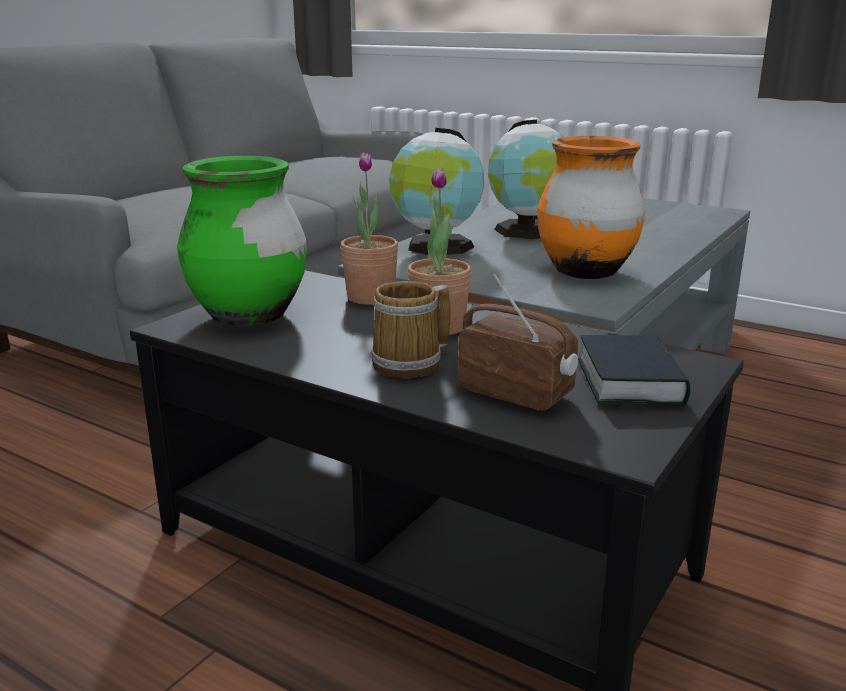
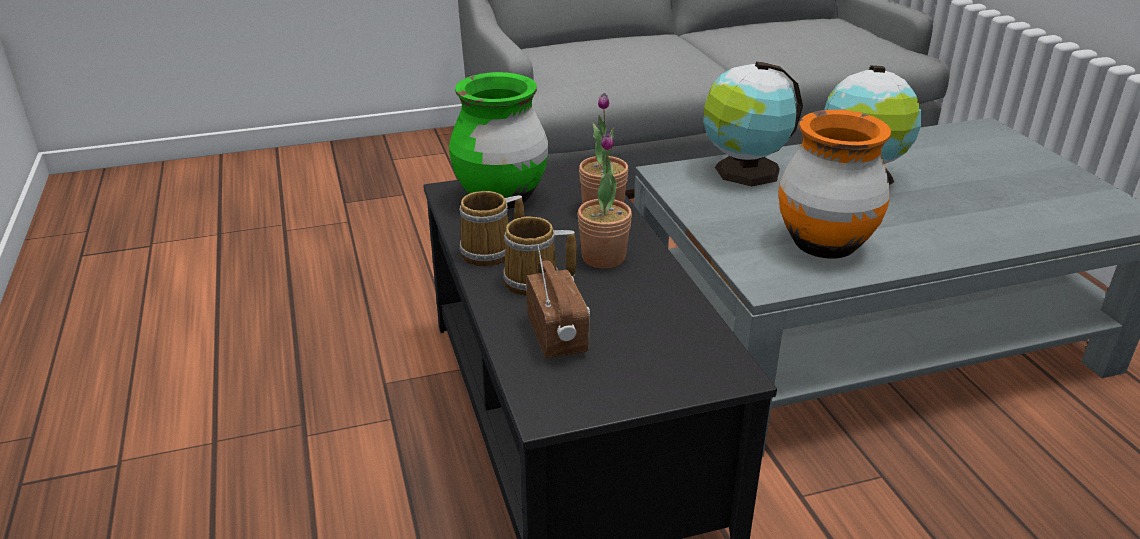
camera: 40 degrees right, 10 degrees up
(320, 357) = (491, 253): none -> mug
(630, 382) = (648, 365): book -> none

